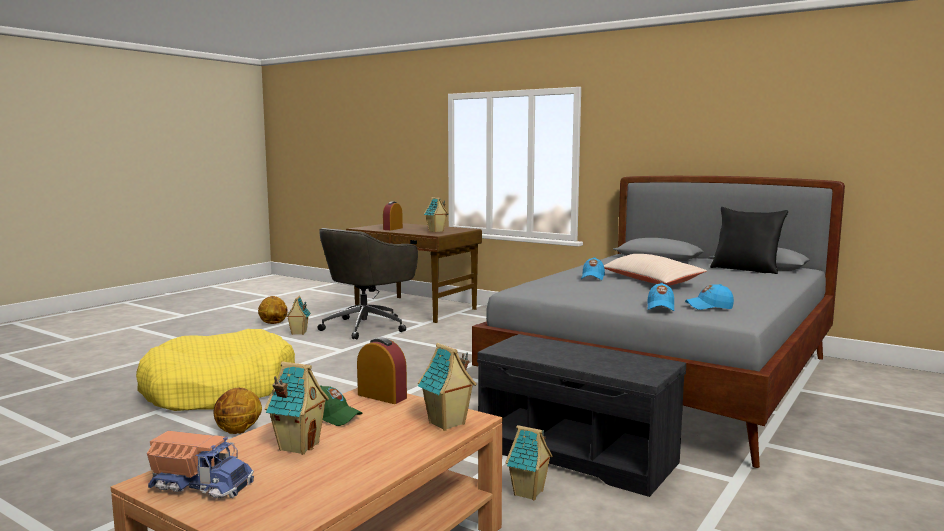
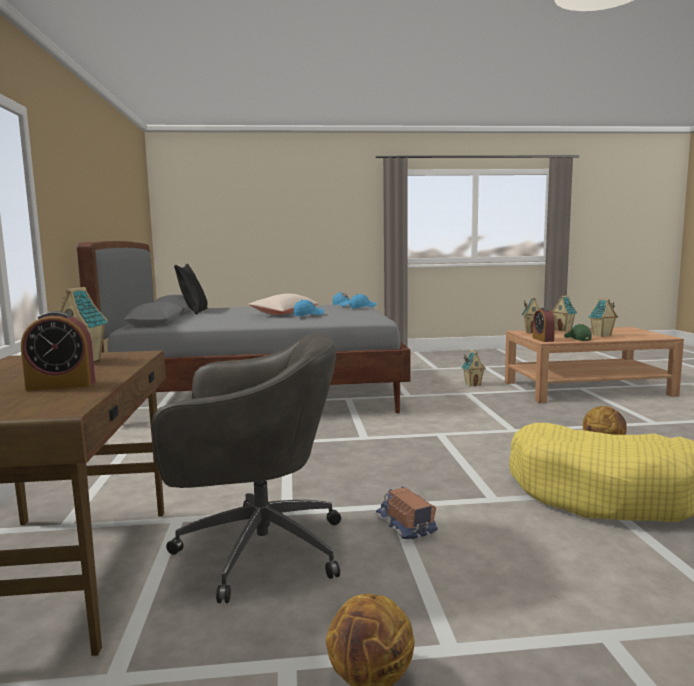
camera: 130 degrees left, 0 degrees up
(202, 485) = (646, 334): toy truck -> toy truck (404, 527)
(298, 333) = (382, 587): toy house -> toy house (563, 330)
(578, 454) = (419, 387): grey bench -> none

